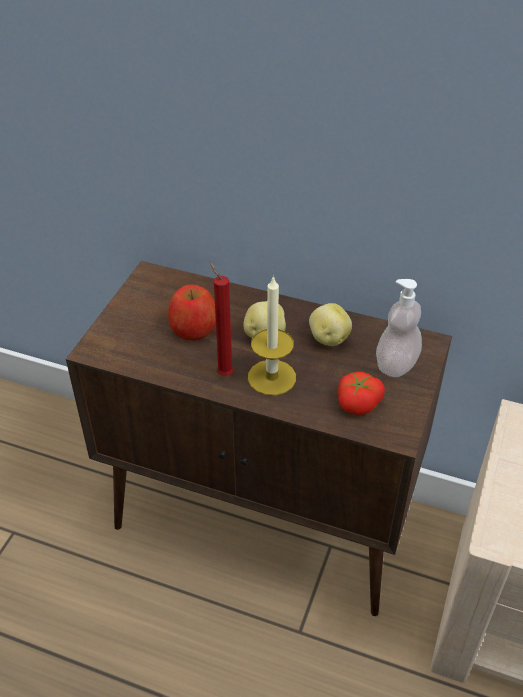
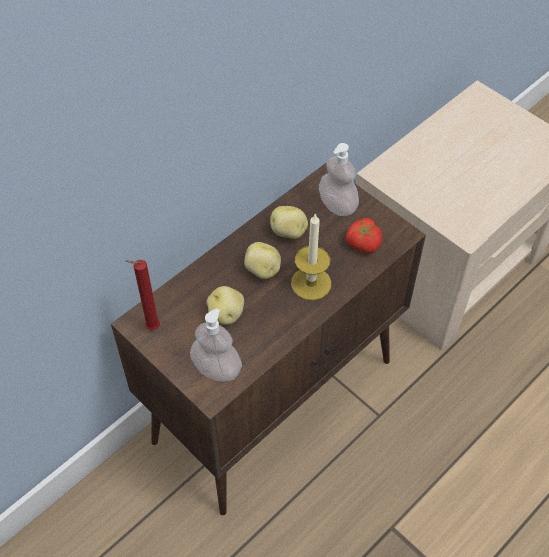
camera: 65 degrees left, 10 degrees up
(125, 343) = (216, 369): none -> soap dispenser
(193, 328) = (226, 314): apple -> potato
(223, 373) = (290, 312): red candle -> red candle (150, 328)

